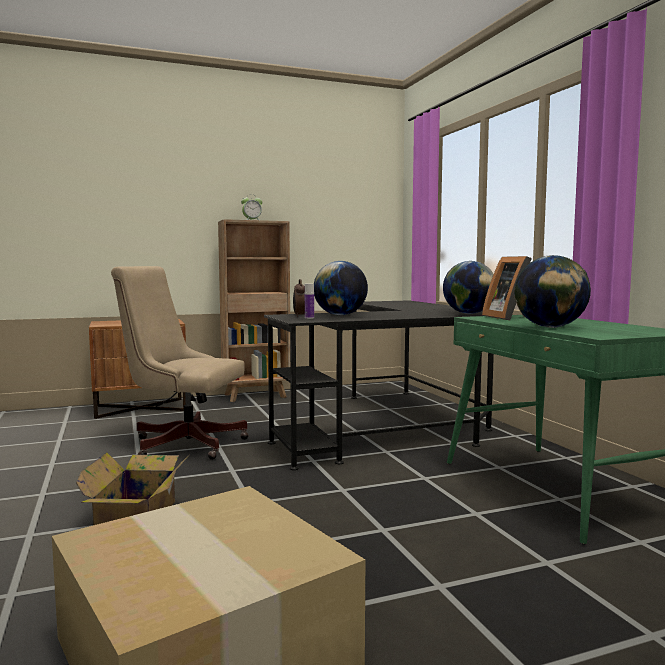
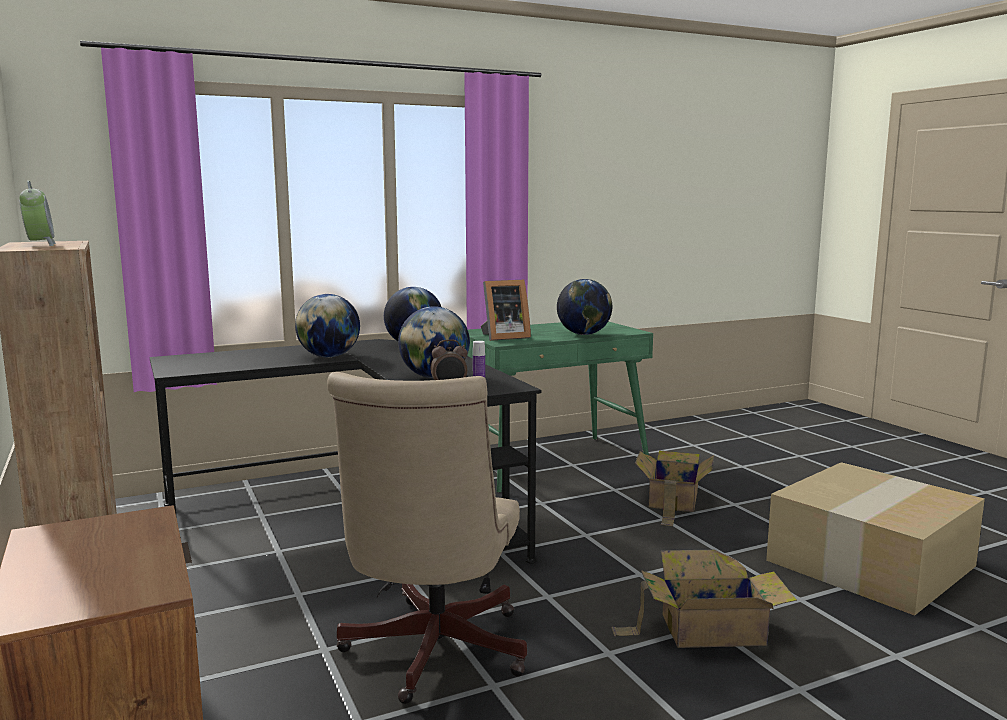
camera: 95 degrees left, 5 degrees up
(413, 308) = (329, 356): none -> globe
(447, 543) = (672, 500): none -> cardboard box

